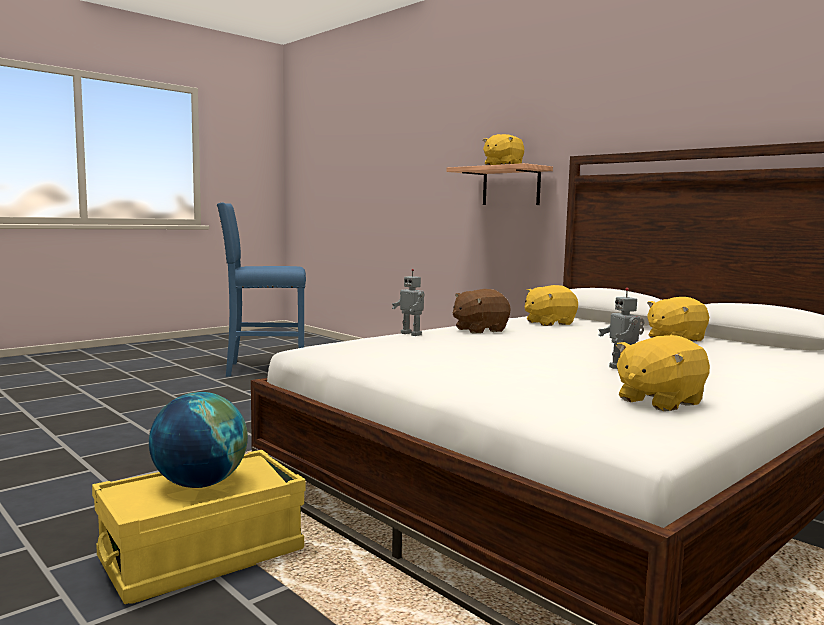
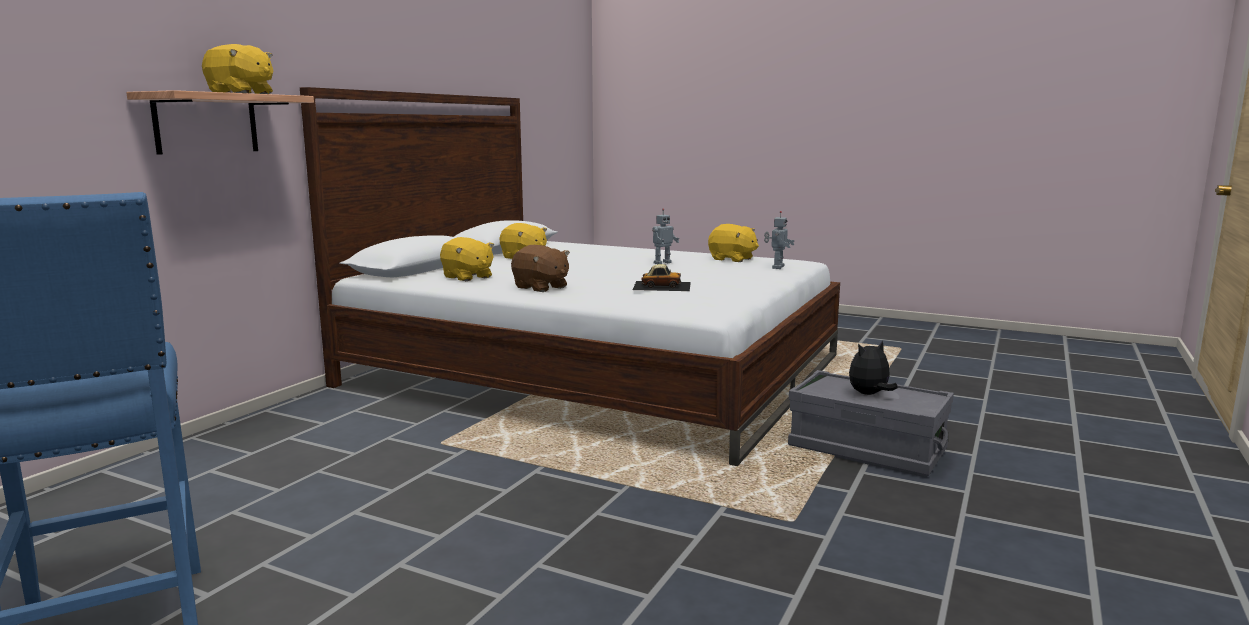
camera: 110 degrees left, 5 degrees up
(200, 484) = (869, 394): globe -> plush toy
(202, 556) = (866, 449): yellow storage box -> grey storage box
(412, 334) = (594, 298): toy robot -> toy robot (777, 267)
(433, 345) = (661, 285): none -> toy car

